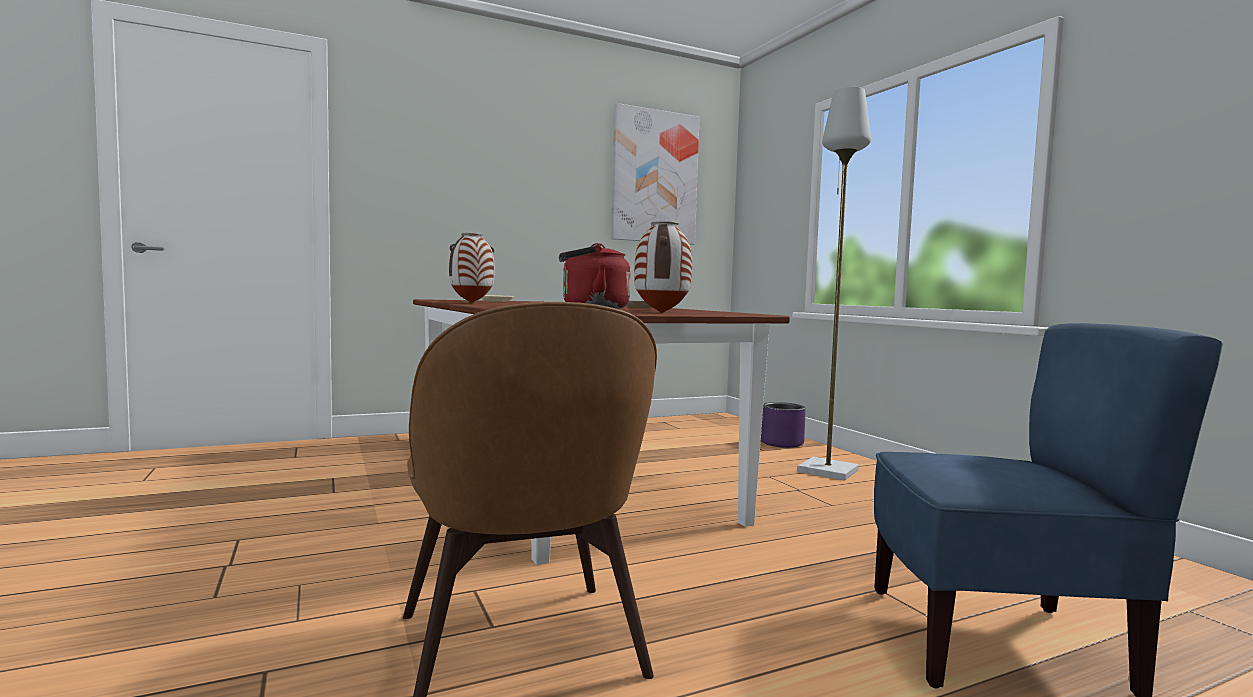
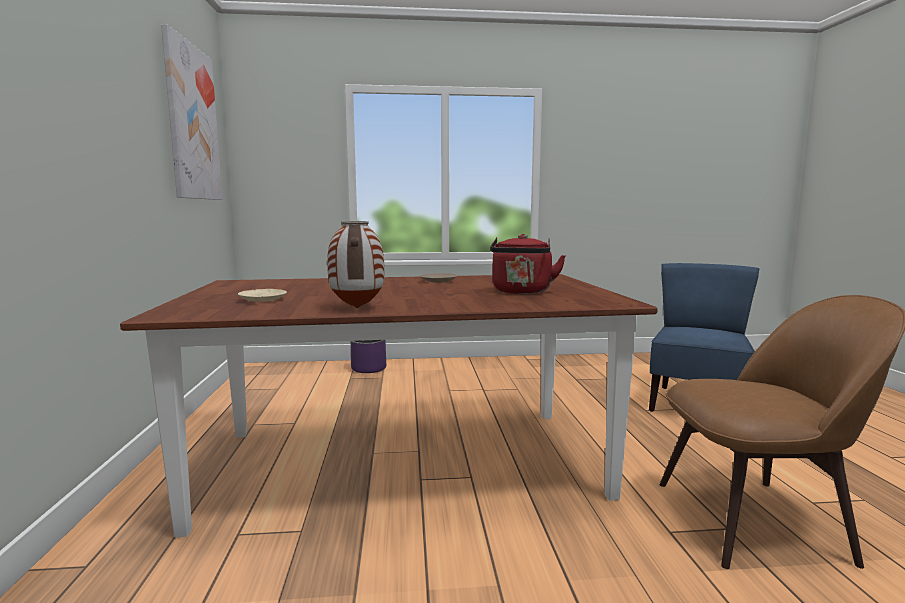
camera: 70 degrees left, 5 degrees up
(662, 313) = (578, 286): vase -> none
(826, 471) = (448, 374): grey floor lamp -> none

